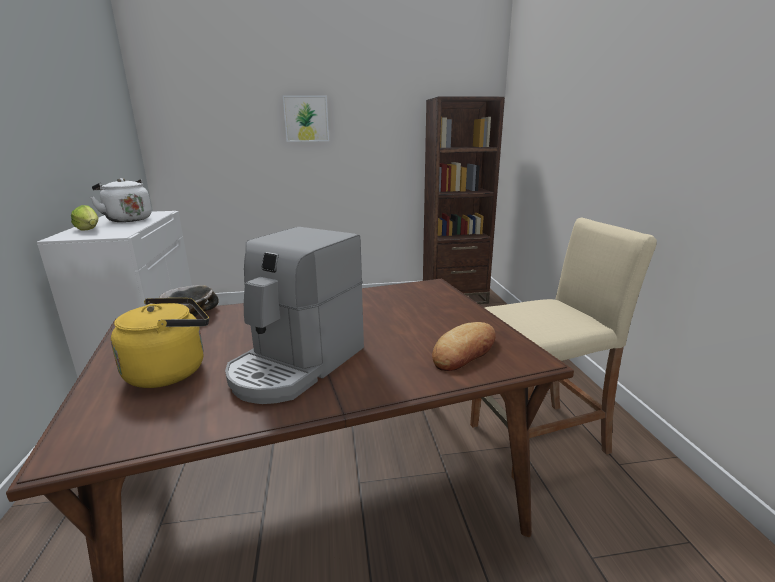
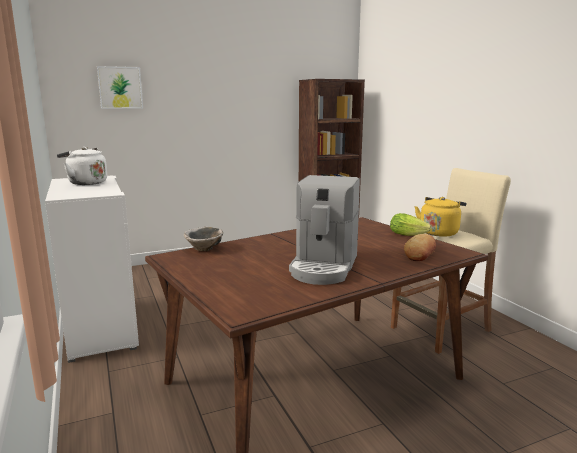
camera: 15 degrees left, 5 degrees down
(89, 230) = (72, 191): lettuce -> lettuce (410, 235)
(171, 370) = (243, 276): yellow kettle -> yellow kettle (439, 232)
(306, 119) = (200, 94): picture -> picture (120, 87)

